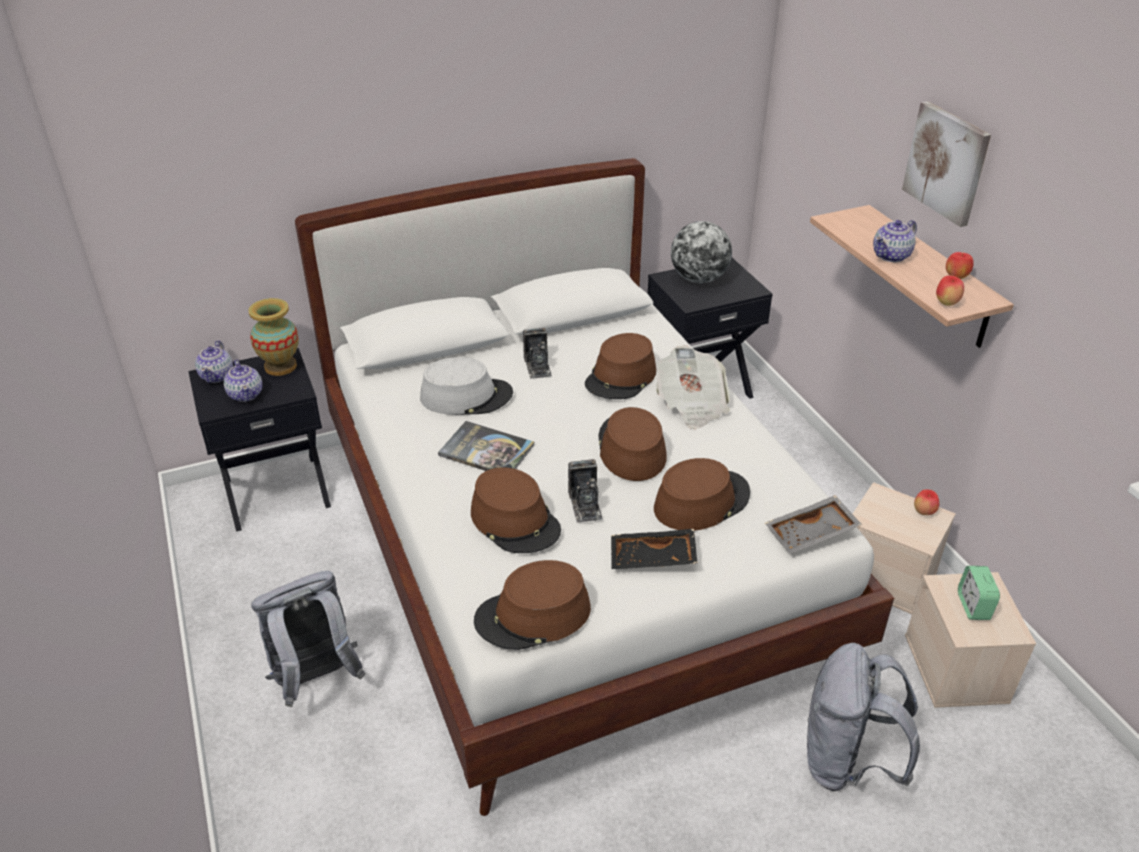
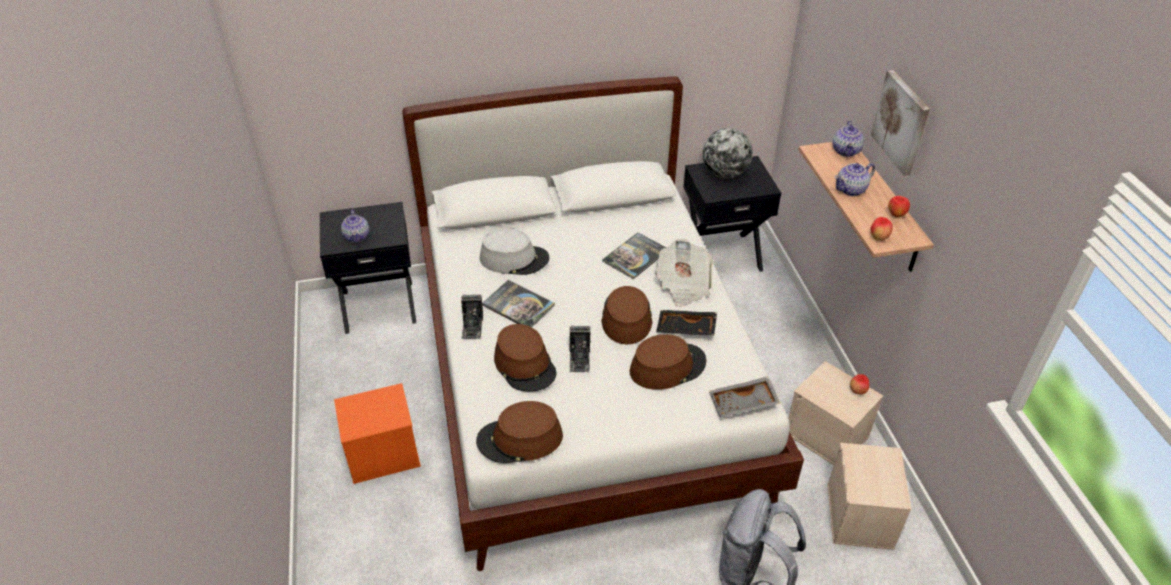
camera: 10 degrees right, 5 degrees up
(217, 375) = (339, 218): teapot -> teapot (846, 151)
(281, 366) = (386, 216): vase -> none
(316, 679) = (382, 454): grey backpack -> orange storage box
(537, 366) = (574, 239): camera -> camera (472, 326)
(621, 377) = (635, 256): brown hat -> book
(652, 559) = (617, 408): black tray -> black tray (686, 329)
(973, 606) = (871, 473): alarm clock -> none

